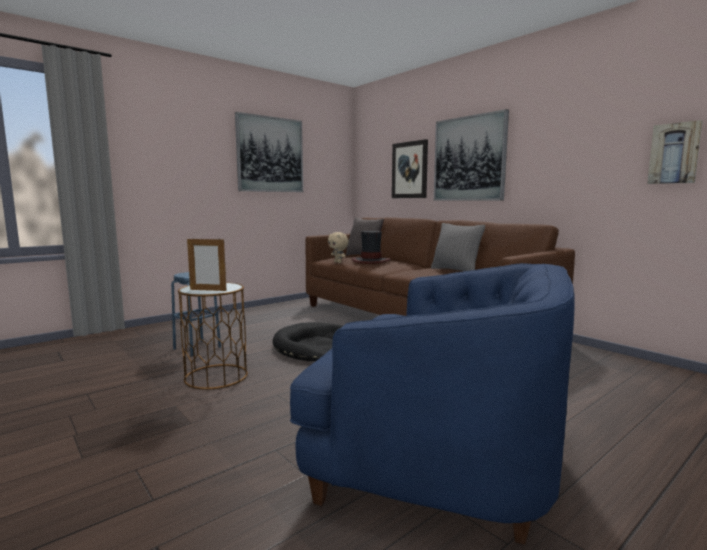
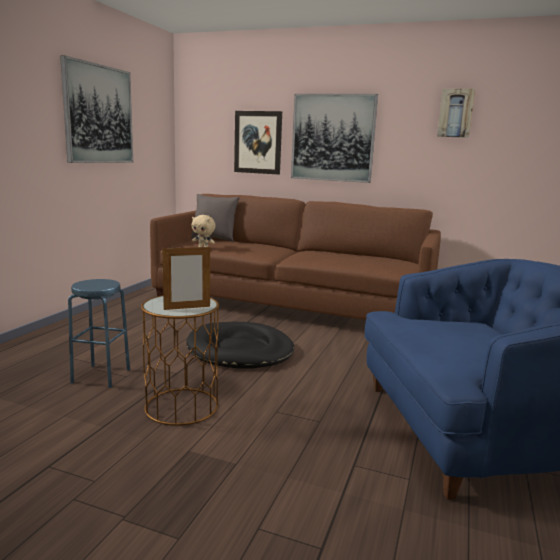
camera: 30 degrees left, 5 degrees up
(371, 261) = (240, 246): hat -> none
(455, 270) = (340, 254): grey pillow -> none
(674, 153) = (523, 154): picture -> picture (455, 113)

